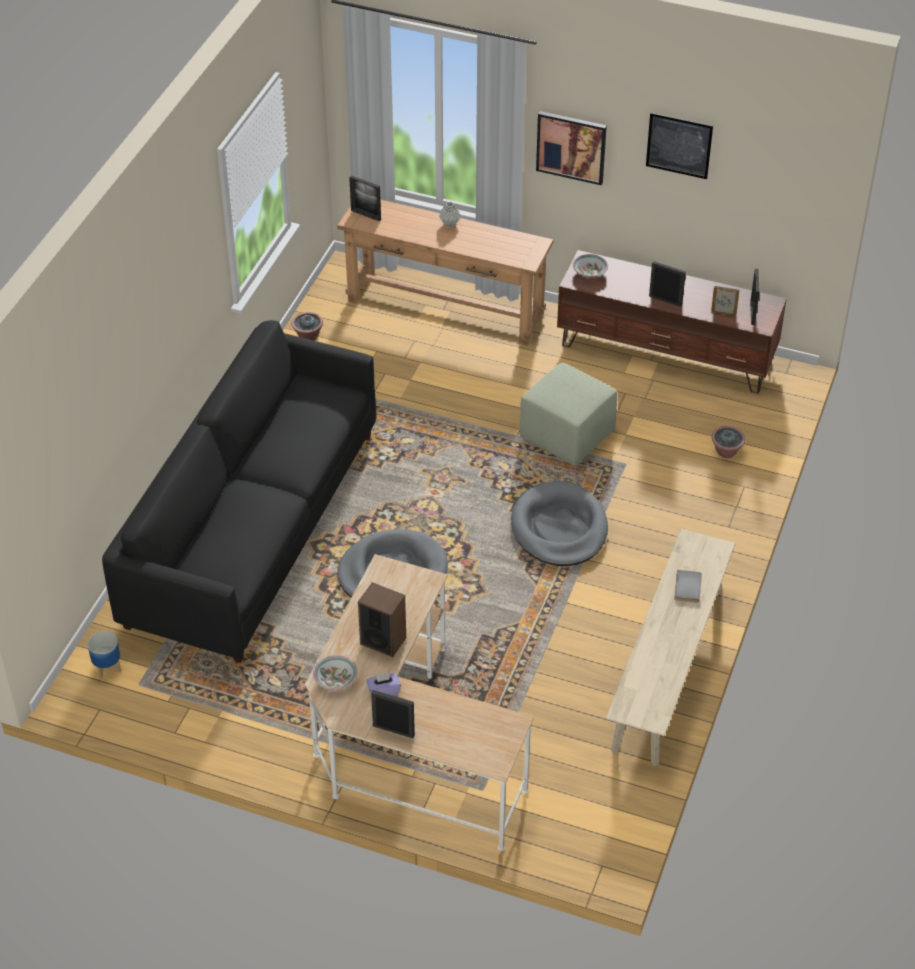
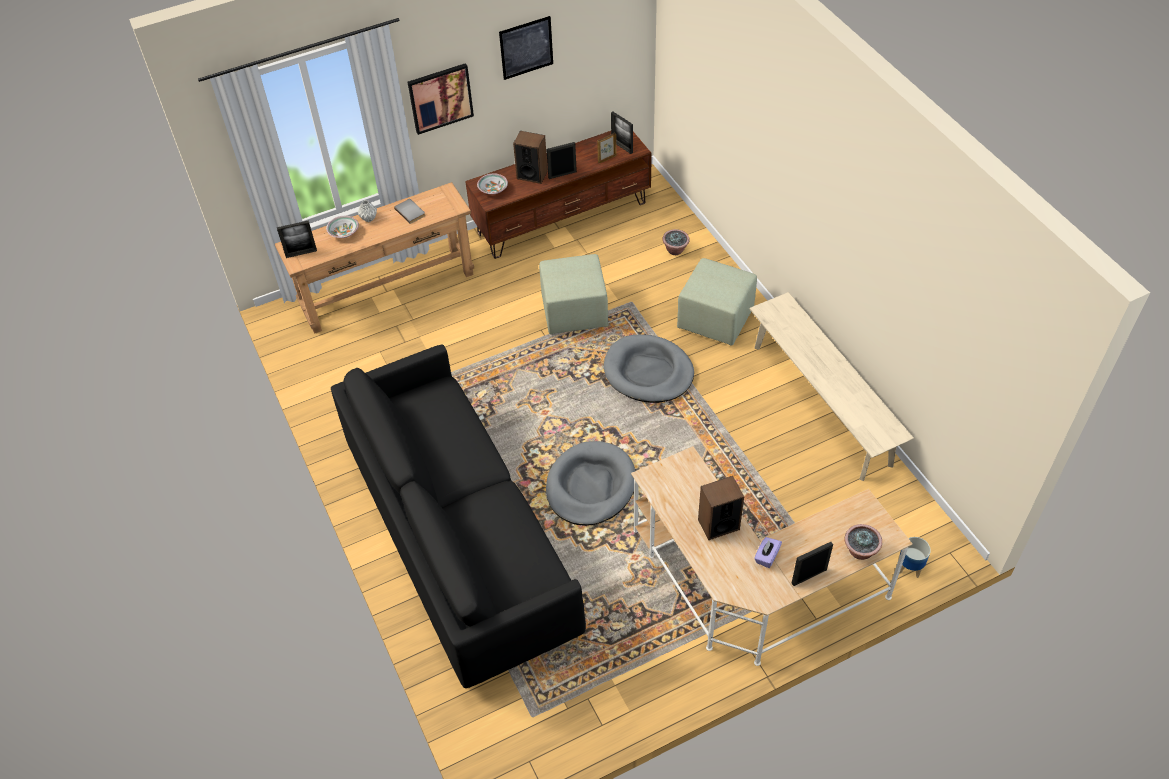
camera: 45 degrees left, 5 degrees up
(107, 667) = (493, 726): planter -> planter (909, 567)
(308, 336) = (318, 378): potted plant -> potted plant (860, 551)
(336, 680) = (728, 578): bowl -> bowl (344, 233)
(639, 282) = (532, 174): none -> speaker
(678, 533) = (716, 319): none -> green ottoman
(689, 587) = (803, 339): grey book -> grey book (411, 211)

